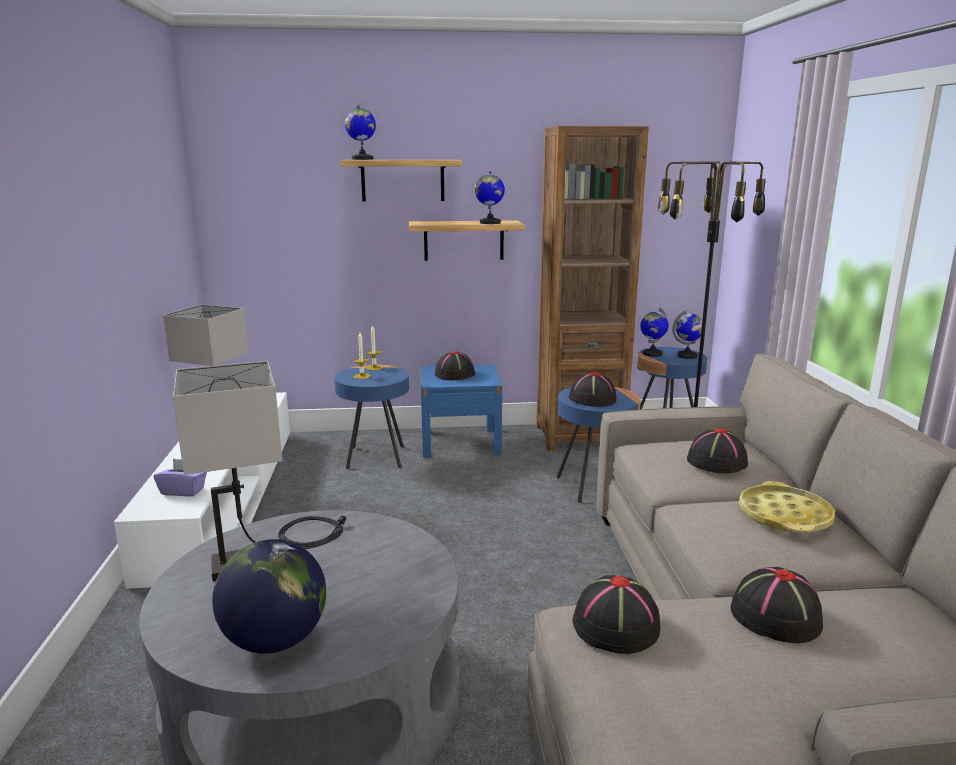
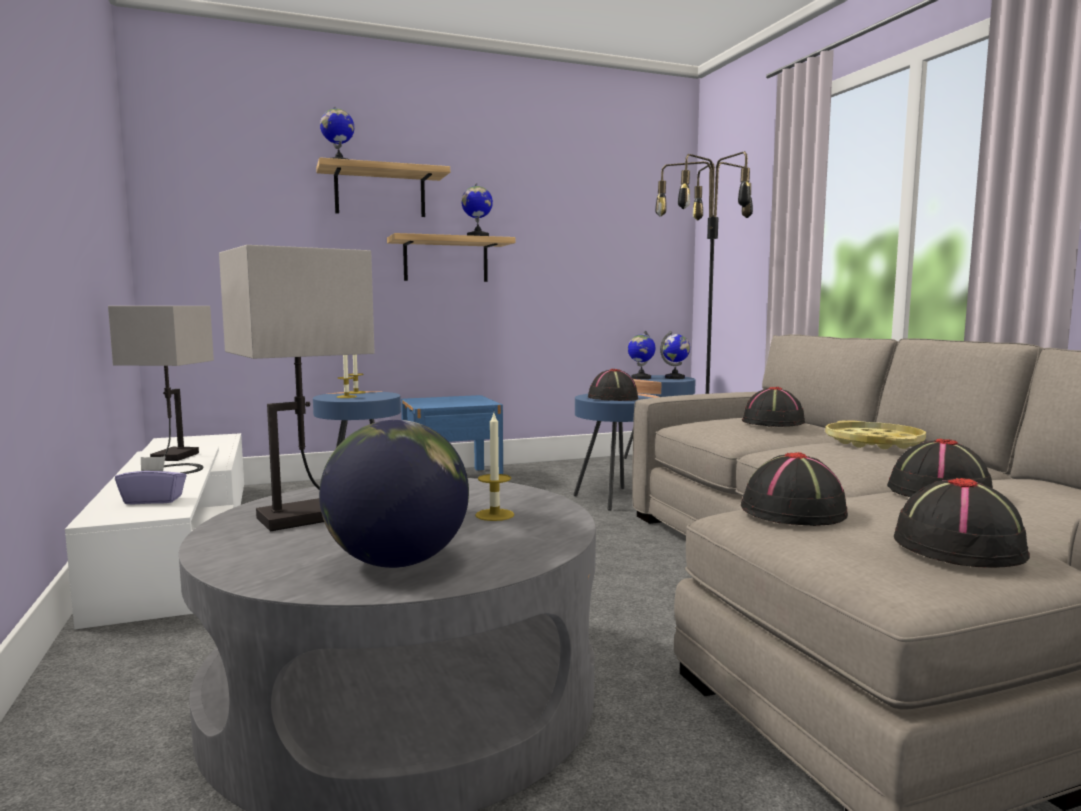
camera: 15 degrees left, 10 degrees down
(381, 582) = (494, 515): none -> candle
(455, 374) = (445, 401): black hat -> black hat (958, 546)
(579, 436) = (576, 468): brown bookcase -> none

